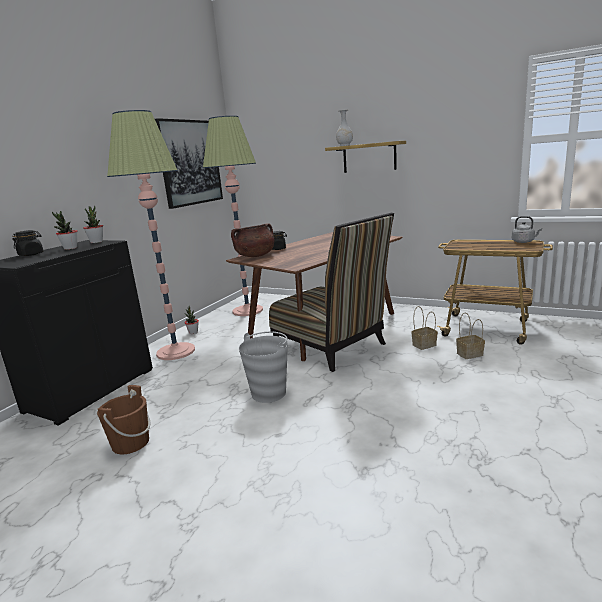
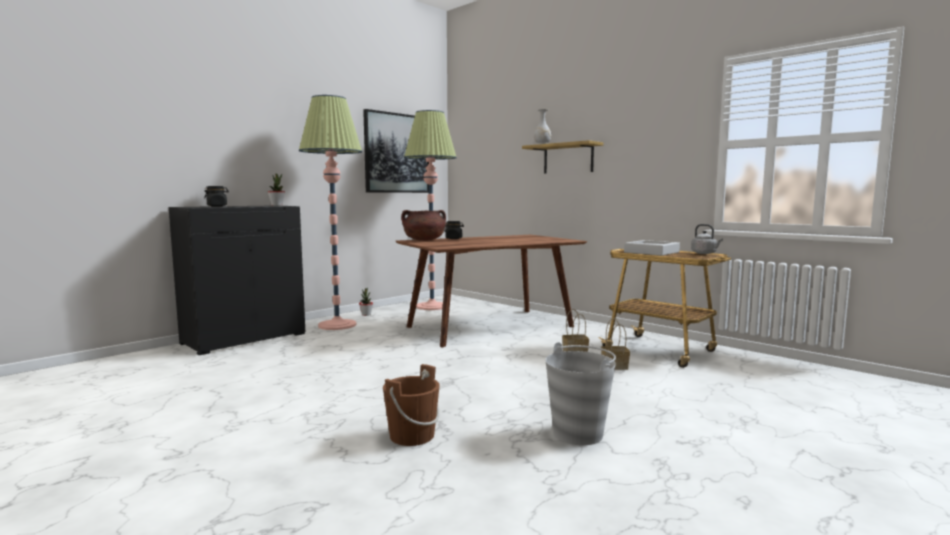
camera: 15 degrees right, 10 degrees down
(70, 248) = (250, 206): potted plant -> none
(130, 443) = (240, 374): brown bucket -> brown bucket (412, 435)
(269, 393) = (385, 363): grey bucket -> grey bucket (578, 433)
(332, 347) = (480, 342): chair -> none
(477, 245) = (651, 252): none -> grey tray

